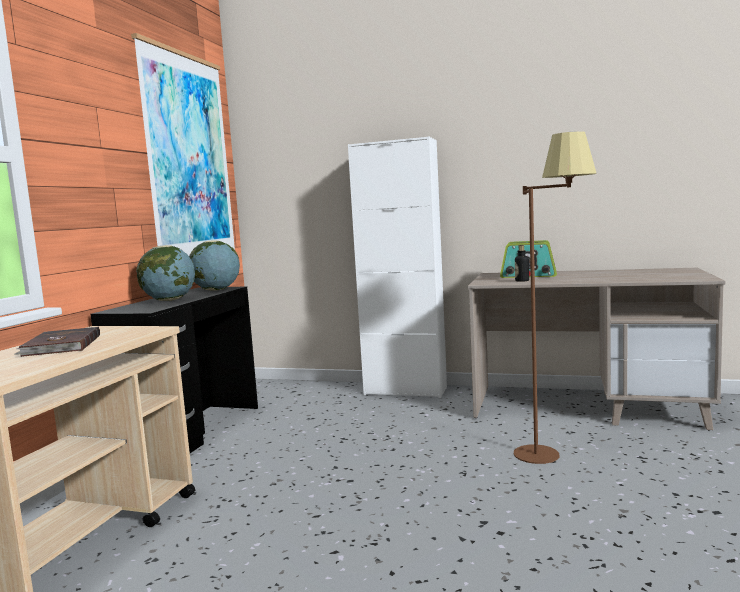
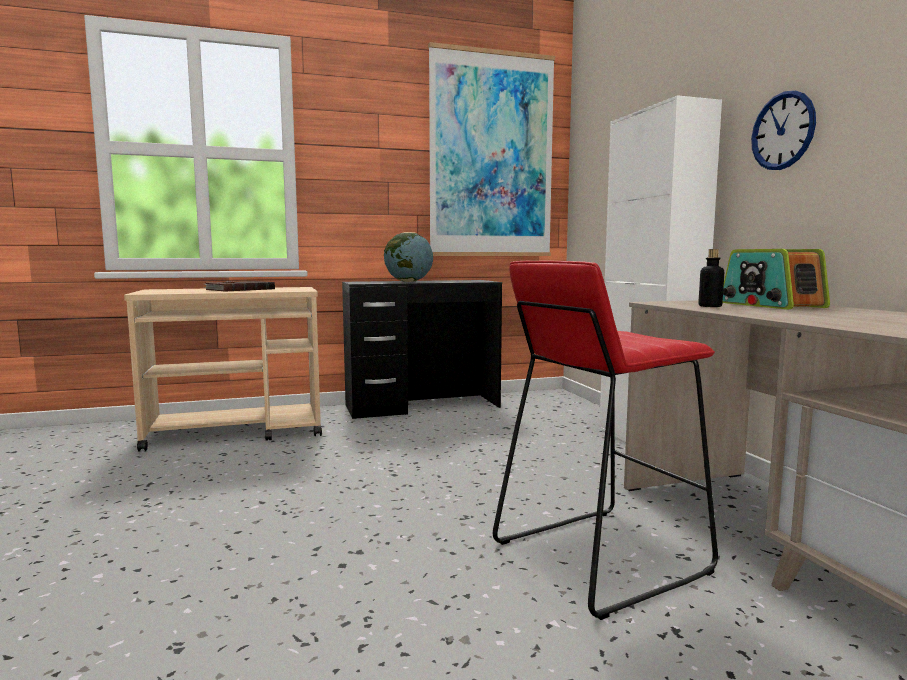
camera: 55 degrees right, 0 degrees up
(216, 290) = (470, 281): globe -> none
(485, 167) = (782, 131): none -> wall clock
(555, 451) = (598, 557): brown floor lamp -> red stool

